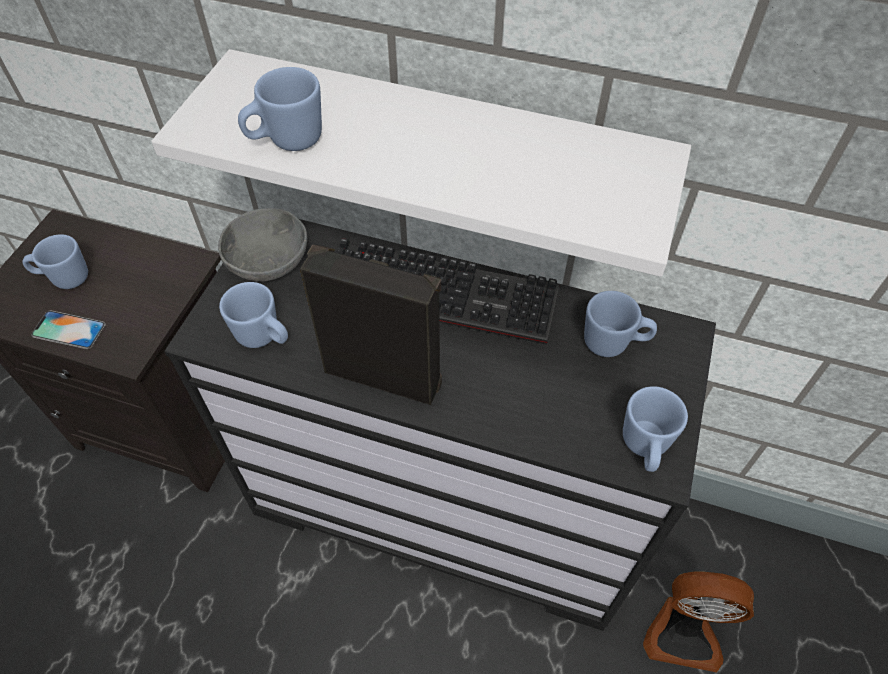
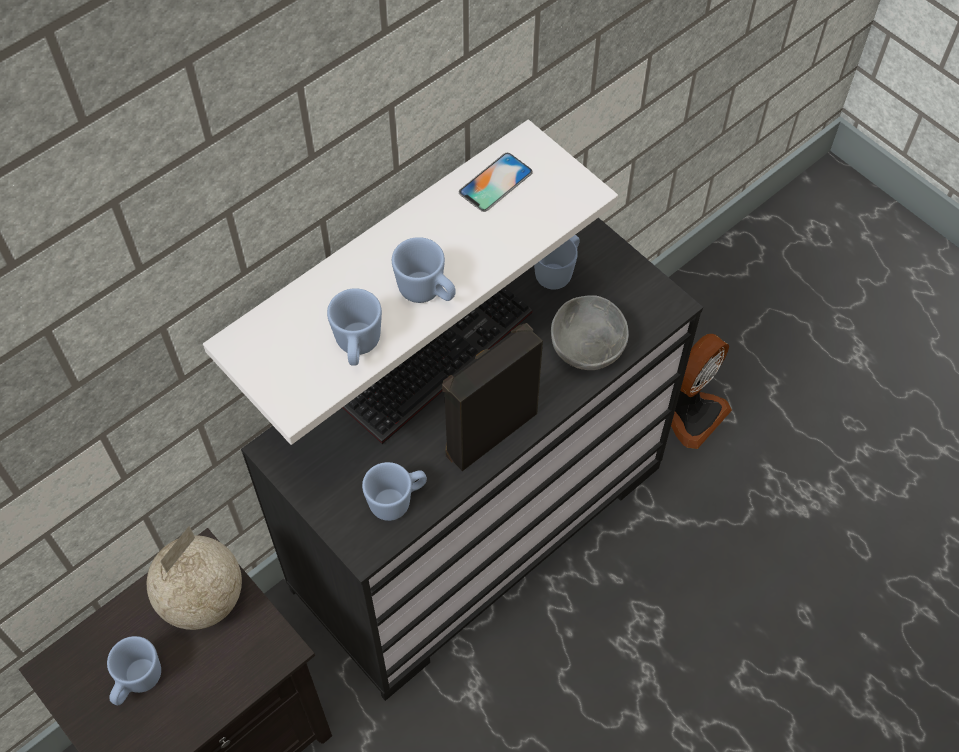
camera: 60 degrees left, 5 degrees up
(69, 330) = (212, 695): phone -> phone (495, 182)
(154, 282) = (204, 598): none -> globe
(269, 264) = (317, 466): grey bowl -> grey bowl (589, 347)
(644, 448) = (650, 305): blue mug -> blue mug (427, 293)

